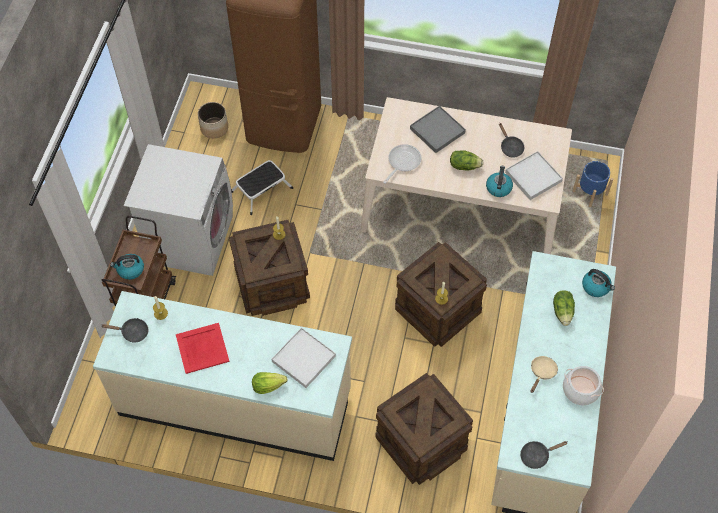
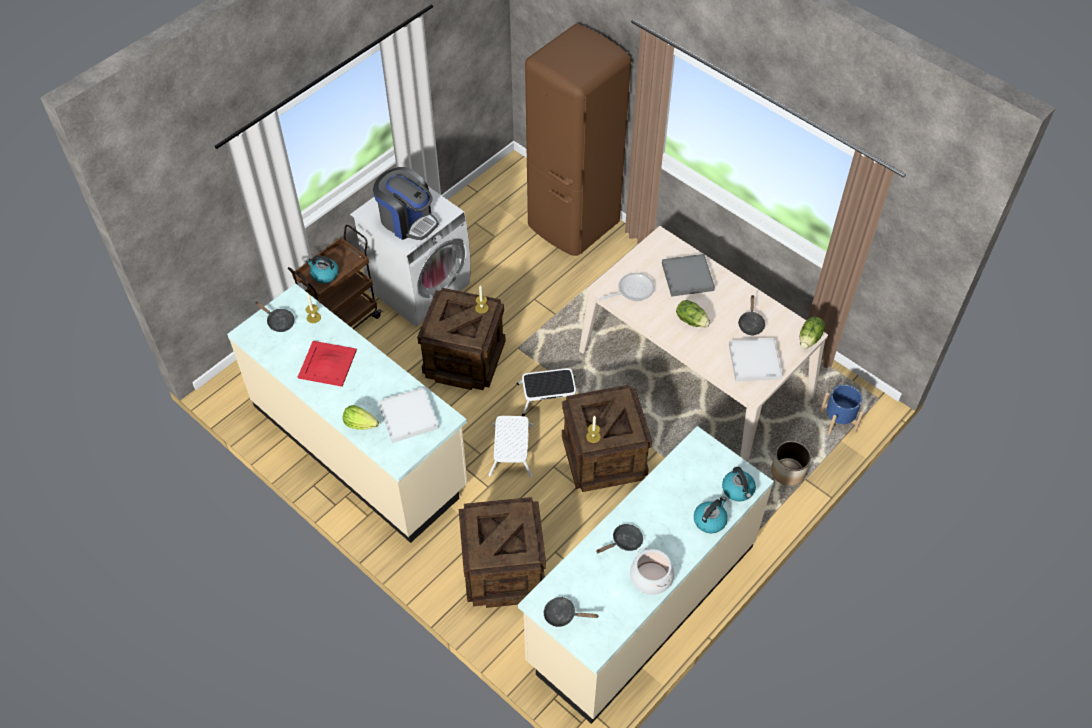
camera: 30 degrees right, 5 degrees down
(179, 188) = (407, 221): none -> coffee machine
(214, 127) = (507, 199): planter -> planter (788, 471)
(262, 190) = (512, 272): black step ladder -> black step ladder (548, 396)
(362, 341) = (512, 450): none -> white step ladder
(498, 187) = (711, 355): kettle -> kettle (710, 520)
(542, 372) = (624, 542): beige frying pan -> black frying pan
(563, 312) = (686, 496): lettuce -> lettuce (810, 339)

